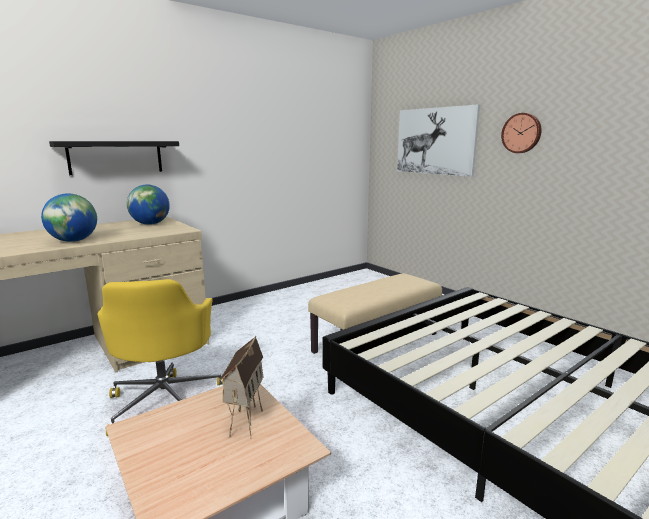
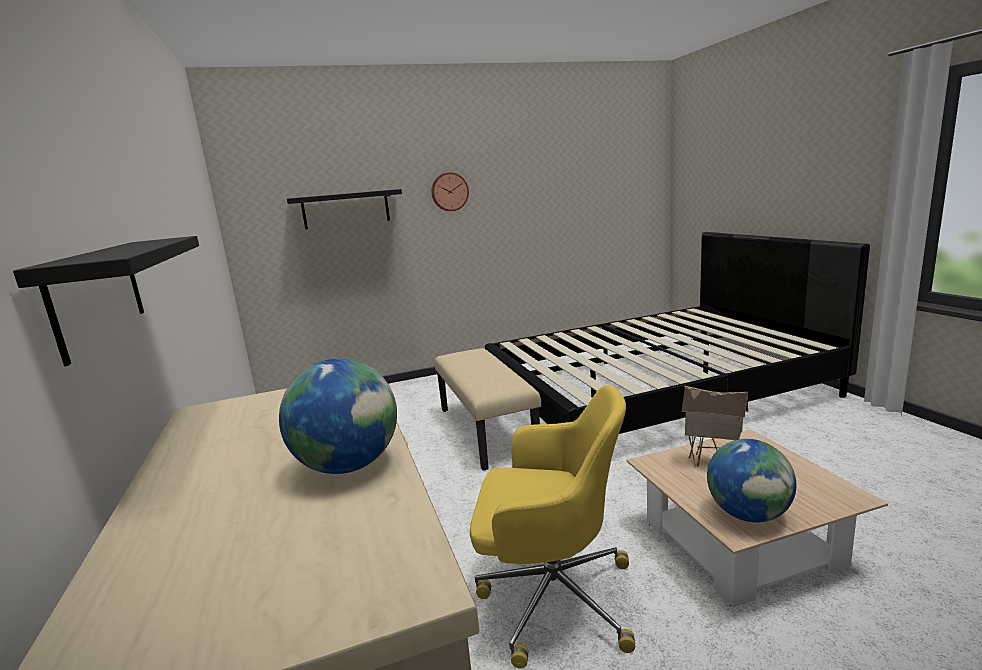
camera: 70 degrees left, 0 degrees up
(150, 224) = (253, 413): globe -> globe (748, 514)
(435, 141) = (346, 209): picture -> black shelf

